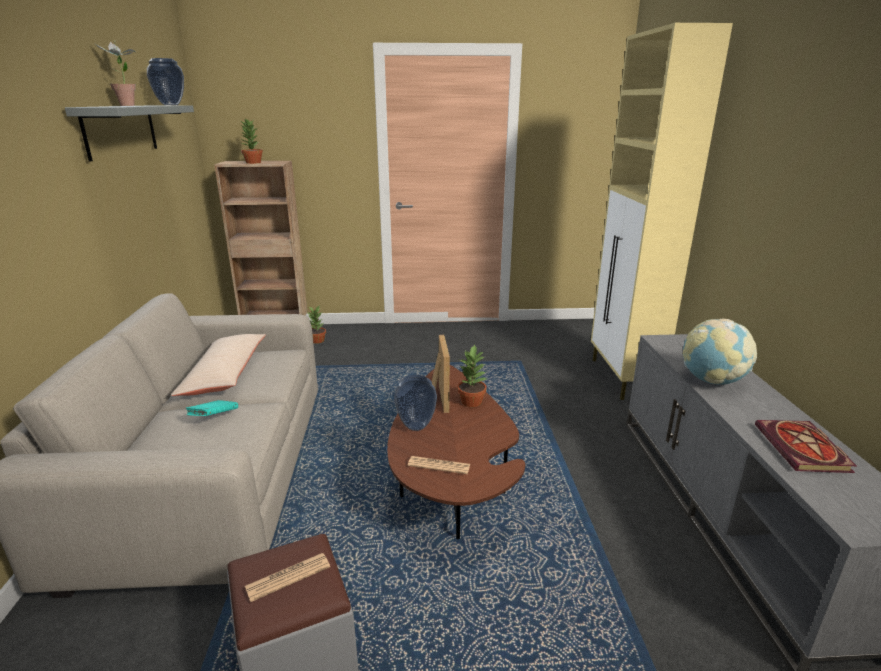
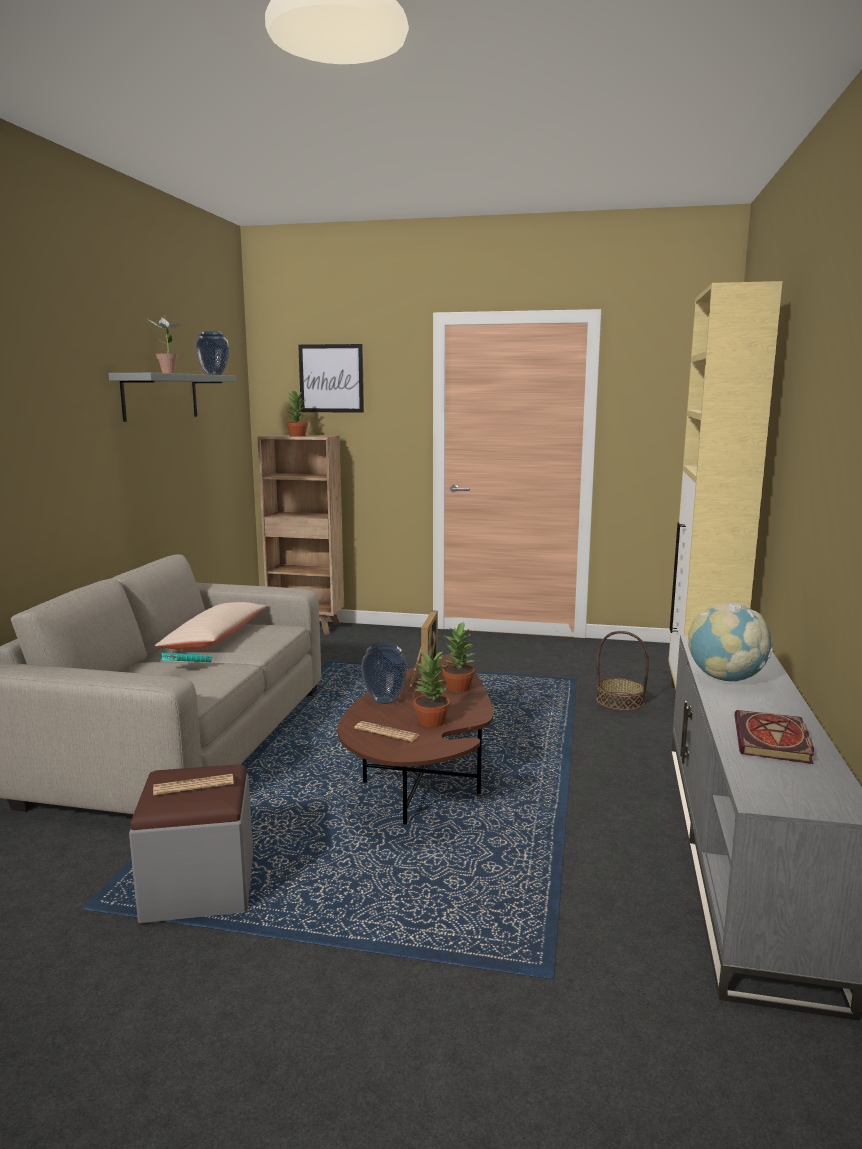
camera: 15 degrees right, 10 degrees down
(278, 106) = (331, 378): none -> picture
(317, 341) = (347, 638): potted plant -> potted plant (432, 722)
(563, 379) = (620, 701): none -> basket

